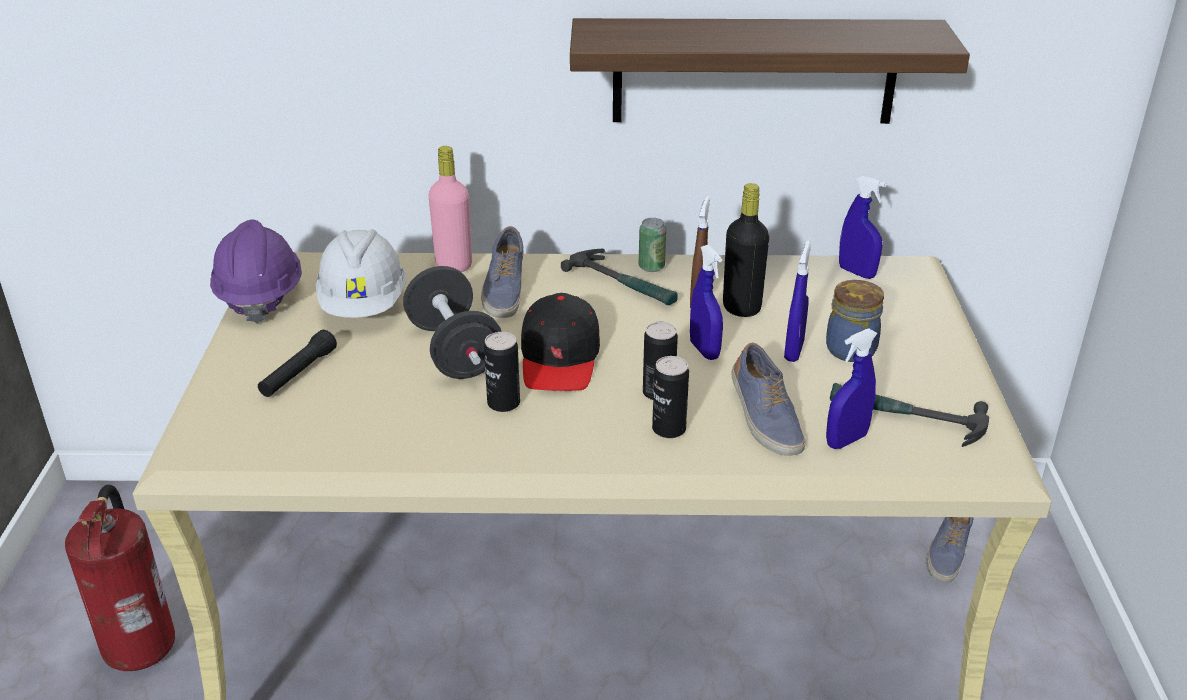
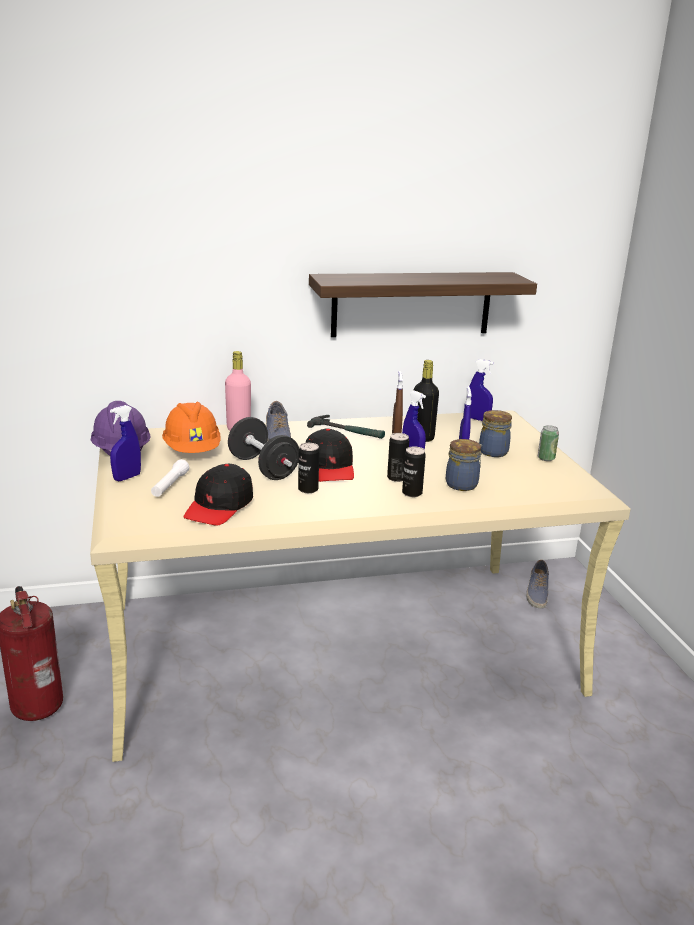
camera: 15 degrees left, 10 degrees down
(298, 373) = (170, 485): black flashlight -> white flashlight
(351, 425) = (219, 506): none -> black cap
(364, 305) = (192, 451): white hard hat -> orange hard hat
(651, 267) = (359, 423): can -> can (546, 458)
(764, 419) = (463, 484): shoe -> jar
(846, 440) = (513, 490): blue spray bottle -> blue spray bottle (127, 477)
(906, 418) = (539, 478): hammer -> none

